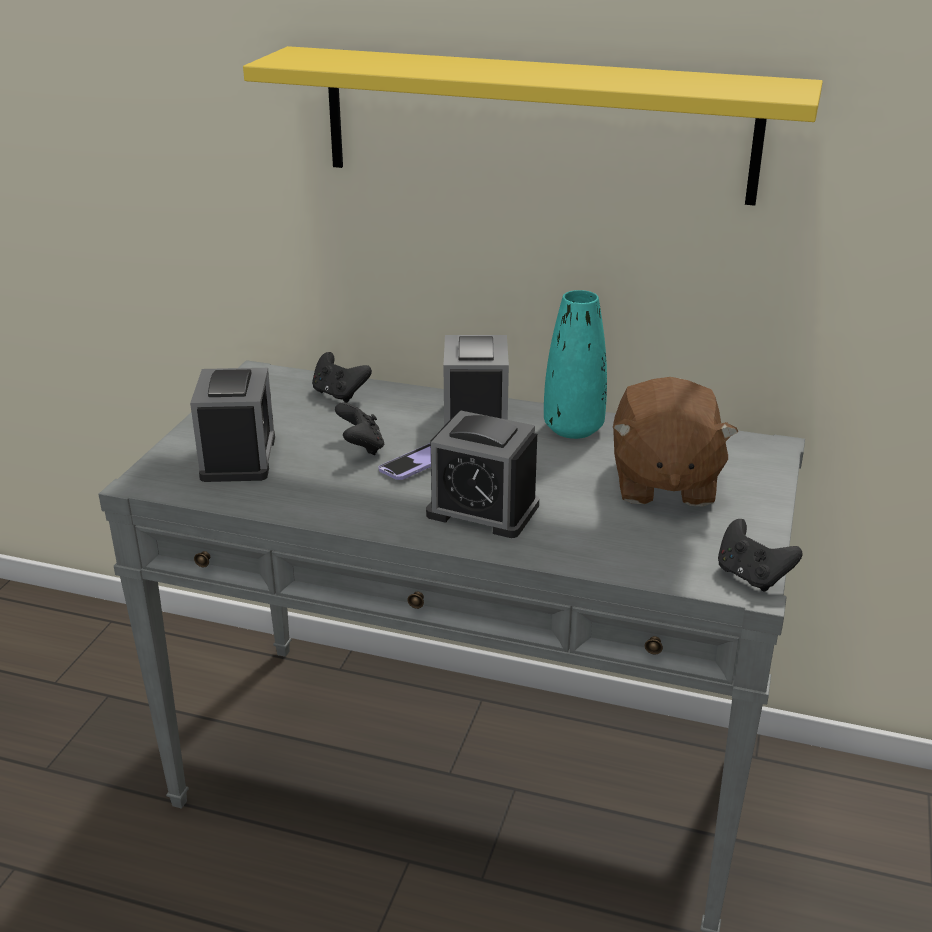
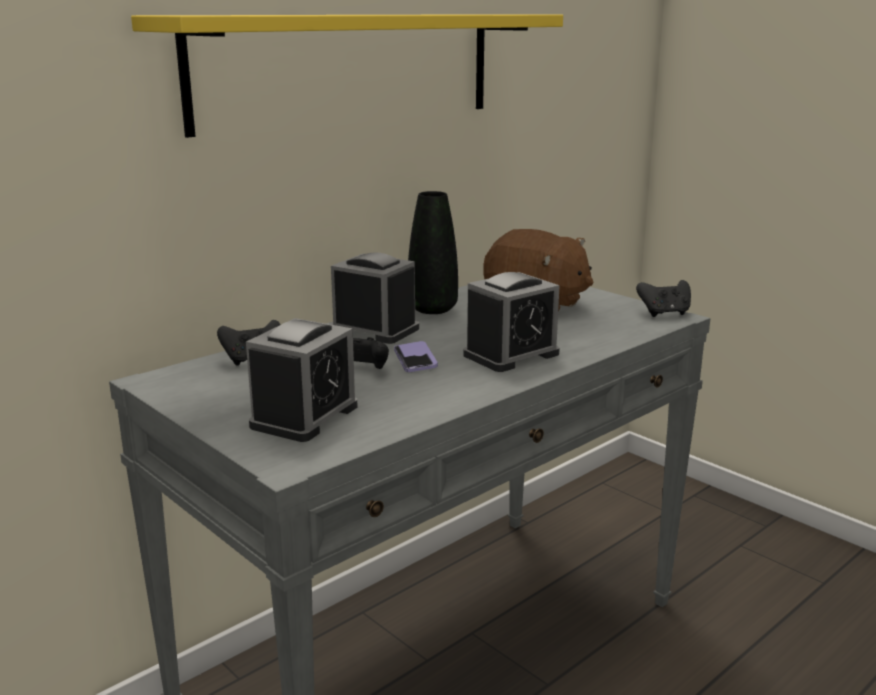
camera: 60 degrees left, 10 degrees down
(238, 457) = (304, 416): alarm clock -> alarm clock turned 90 degrees clockwise
(573, 429) = (432, 309): turquoise vase -> black vase

